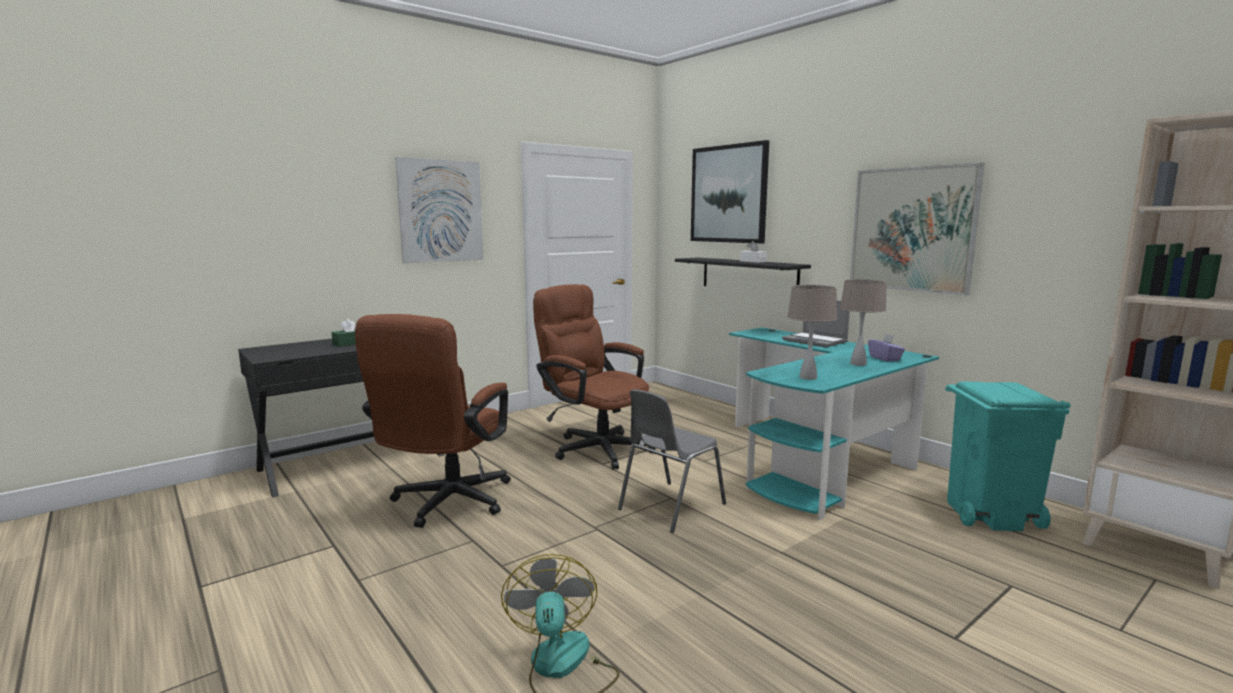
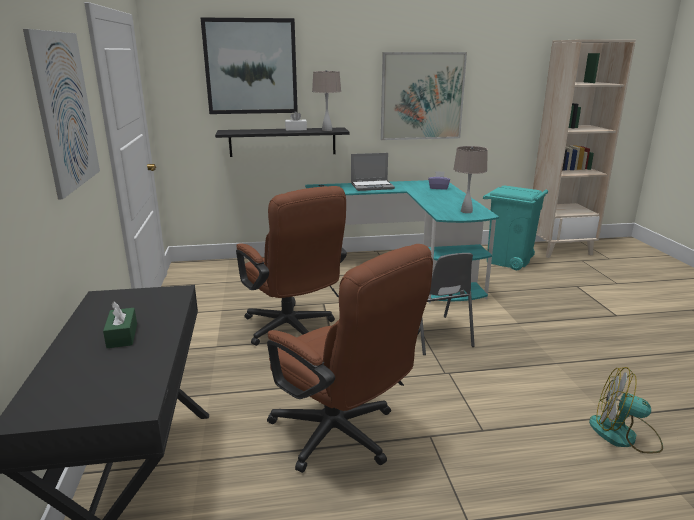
camera: 60 degrees left, 10 degrees up
(594, 447) = (292, 331): brown office chair -> brown office chair turned 105 degrees counterclockwise
(858, 364) = (445, 195): beige table lamp -> beige table lamp (327, 130)

